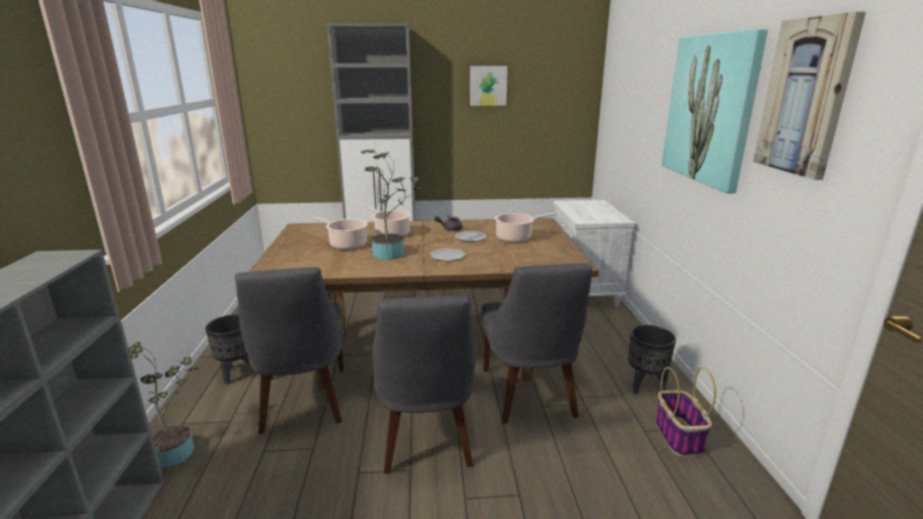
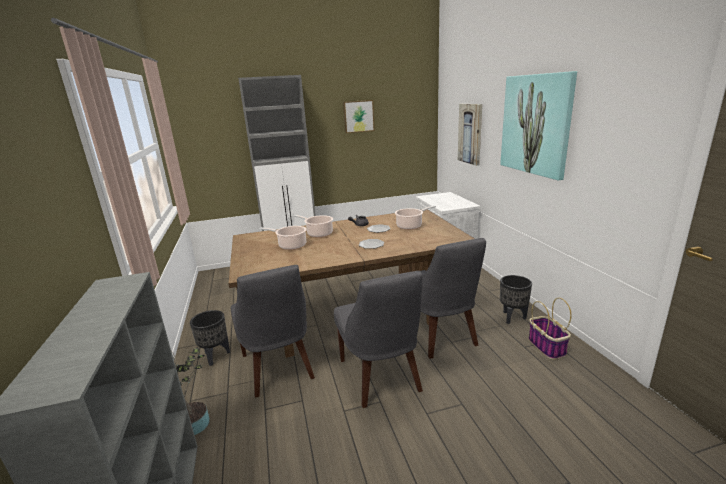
camera: 10 degrees left, 0 degrees up
(392, 253) = (329, 248): potted plant -> none
(805, 97) = (611, 114): picture -> picture (470, 133)

